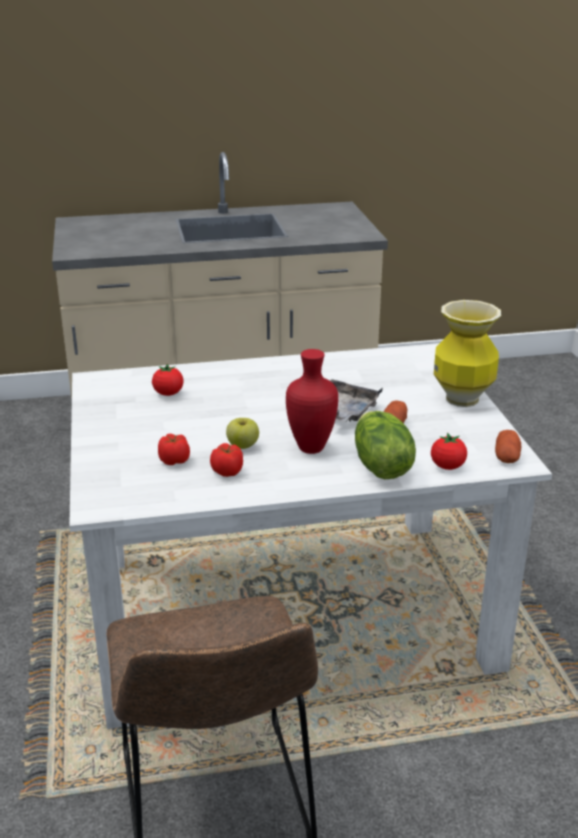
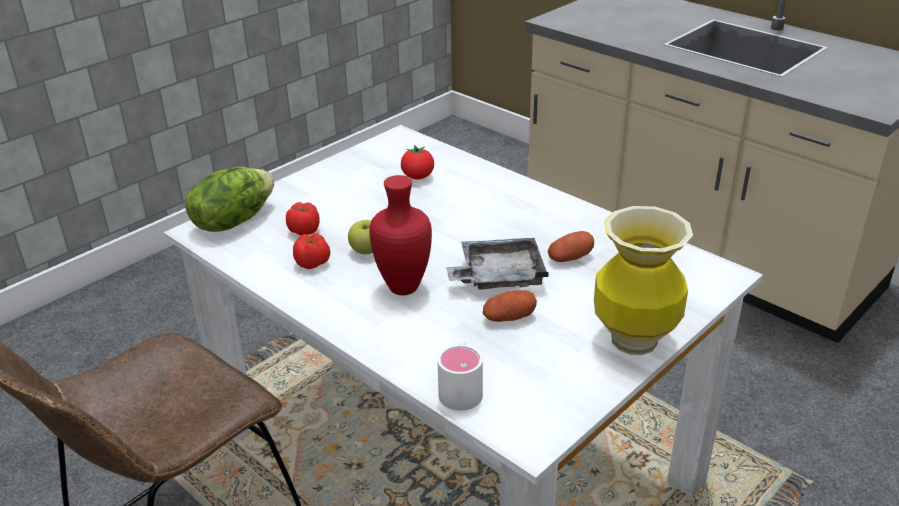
camera: 55 degrees right, 5 degrees up
(380, 466) = (412, 343): lettuce -> lettuce (233, 221)
(447, 466) = (461, 388): tomato -> white mug
(507, 457) = (533, 424): potato -> potato (570, 258)

